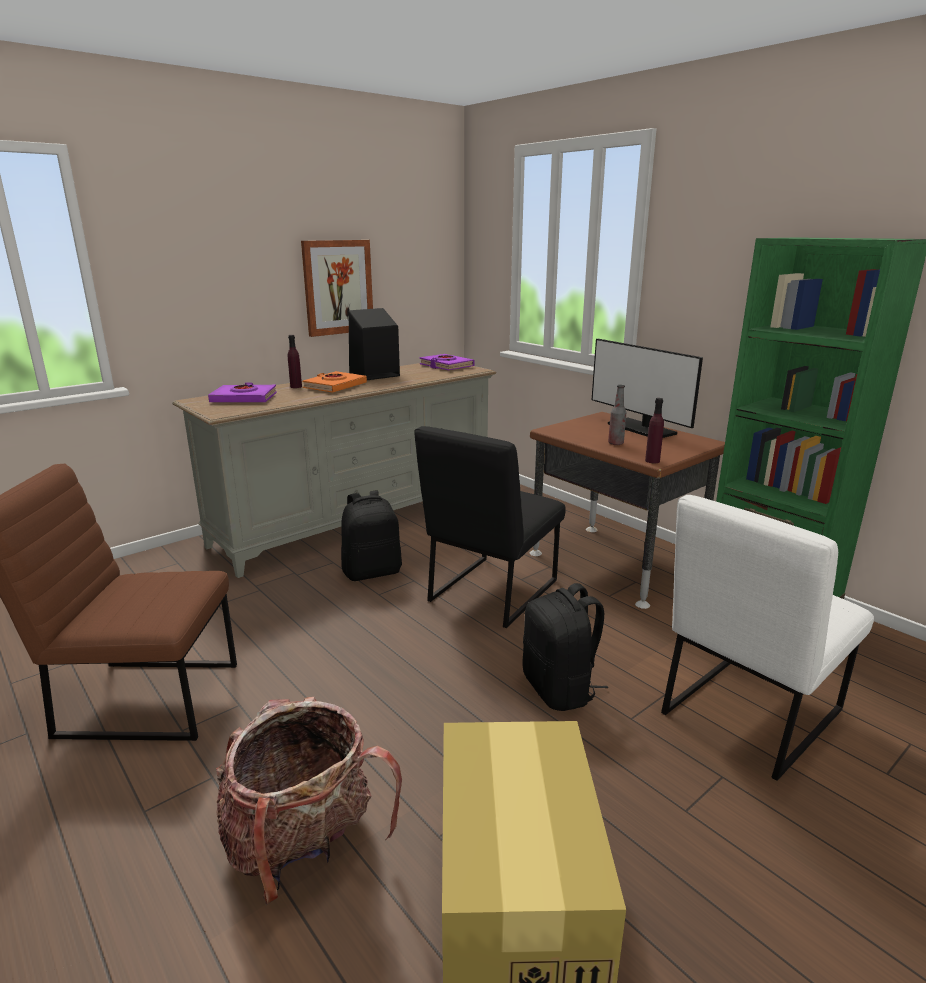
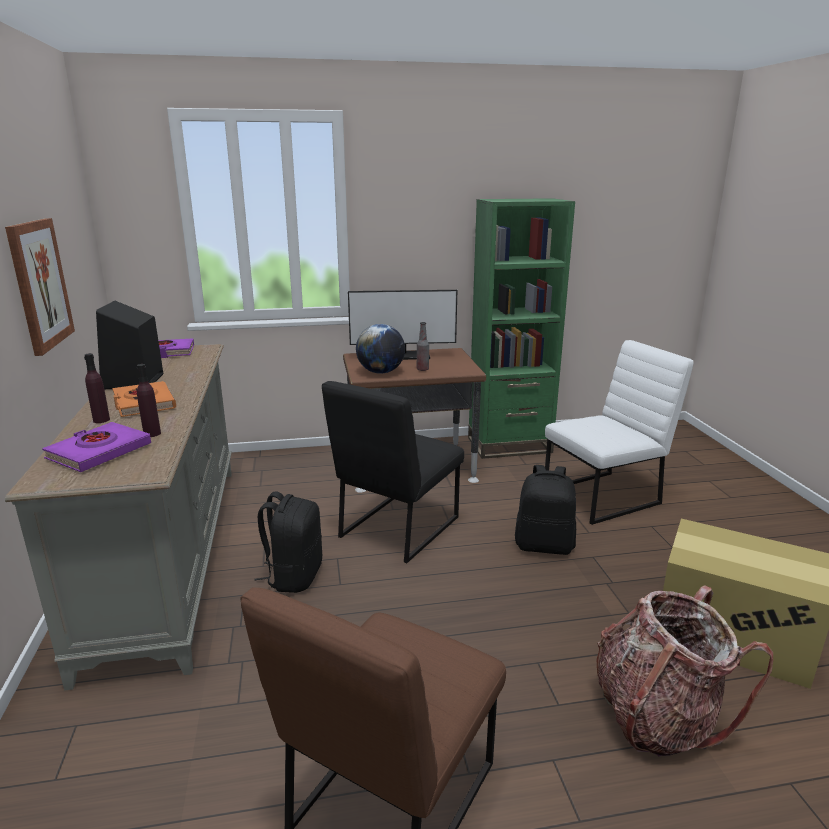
camera: 60 degrees left, 0 degrees up
(490, 591) = (396, 528): black chair -> black chair turned 60 degrees clockwise
(575, 432) = (381, 372): none -> globe
(652, 461) = (469, 371): purple bottle -> purple bottle (152, 434)
(747, 713) = (604, 496): white chair -> white chair turned 105 degrees counterclockwise

